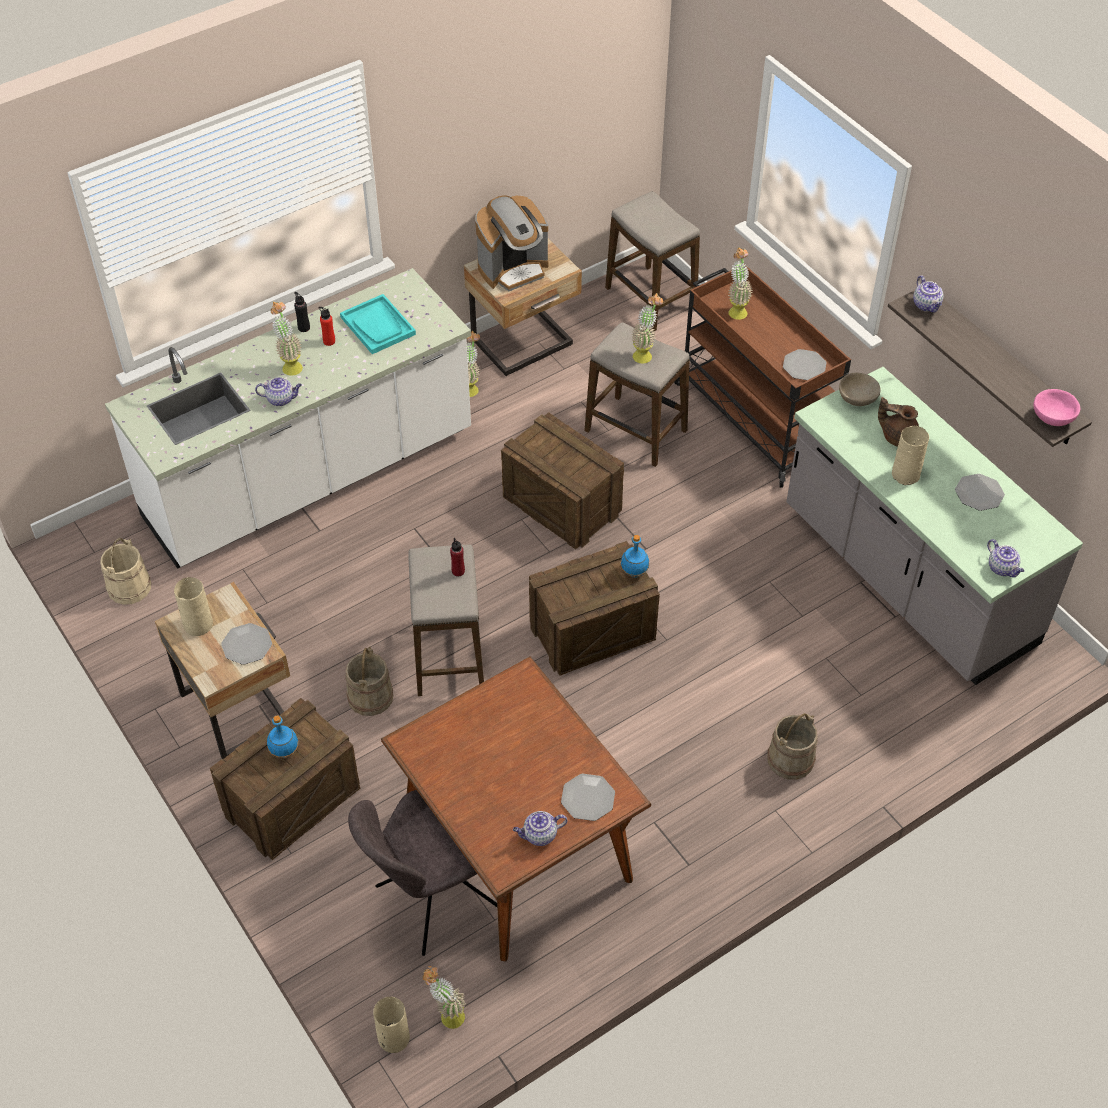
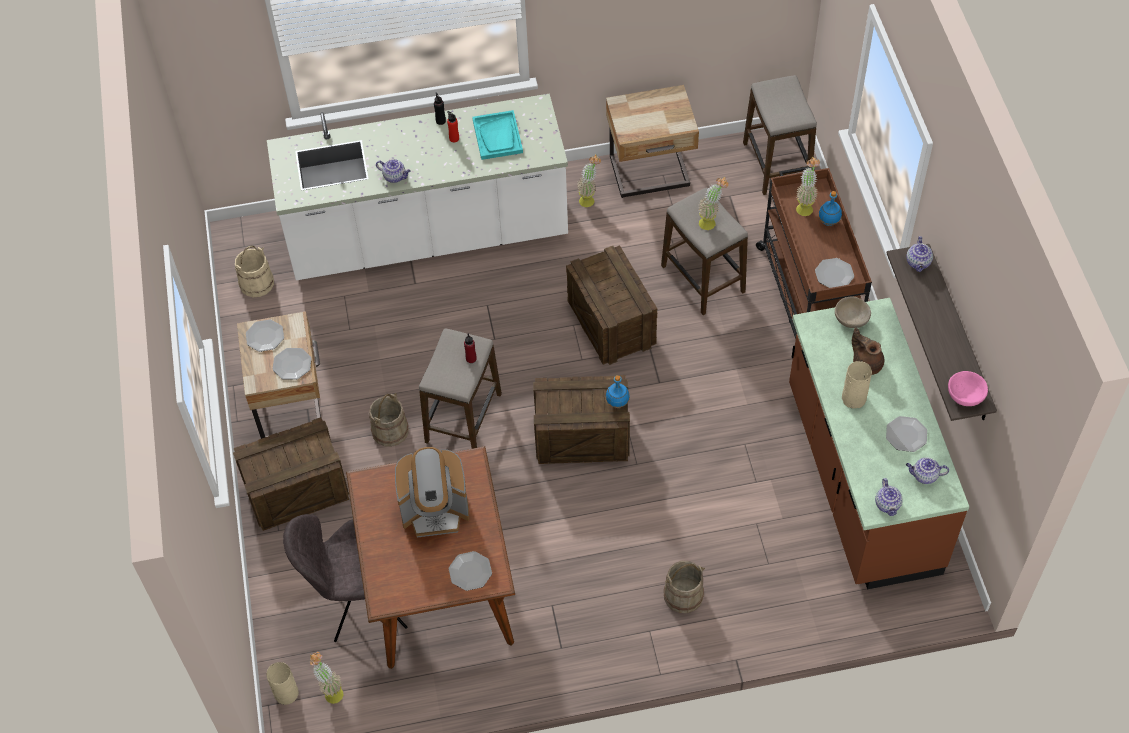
camera: 25 degrees right, 5 degrees up
(197, 624) = (265, 336): beige vase -> plate
(285, 751) = (290, 454): blue bottle -> blue bottle (829, 222)
(290, 365) = (415, 149): potted plant -> none
(513, 269) = (644, 113): coffee machine -> coffee machine (435, 511)
(539, 835) = (421, 586): teapot -> teapot (924, 476)
(907, 578) = (860, 480): grey counter -> brown counter

